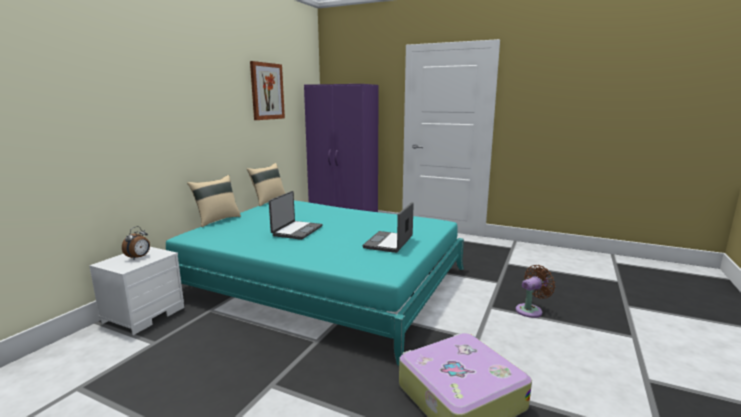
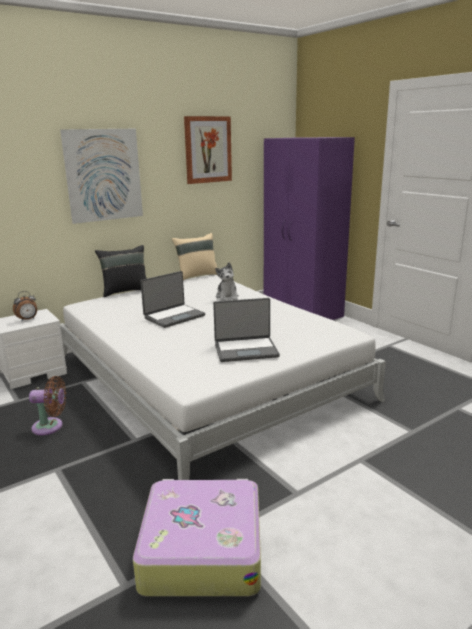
camera: 30 degrees right, 5 degrees up
(191, 110) = (103, 175): none -> picture
(217, 220) = (125, 291): beige pillow -> black pillow
(318, 212) = (227, 297): none -> plush toy
(322, 281) = (205, 377): turquoise bed -> white bed
(389, 243) = (246, 350): laptop -> laptop turned 150 degrees counterclockwise
(531, 310) = (412, 481): brown fan -> brown fan (50, 427)

